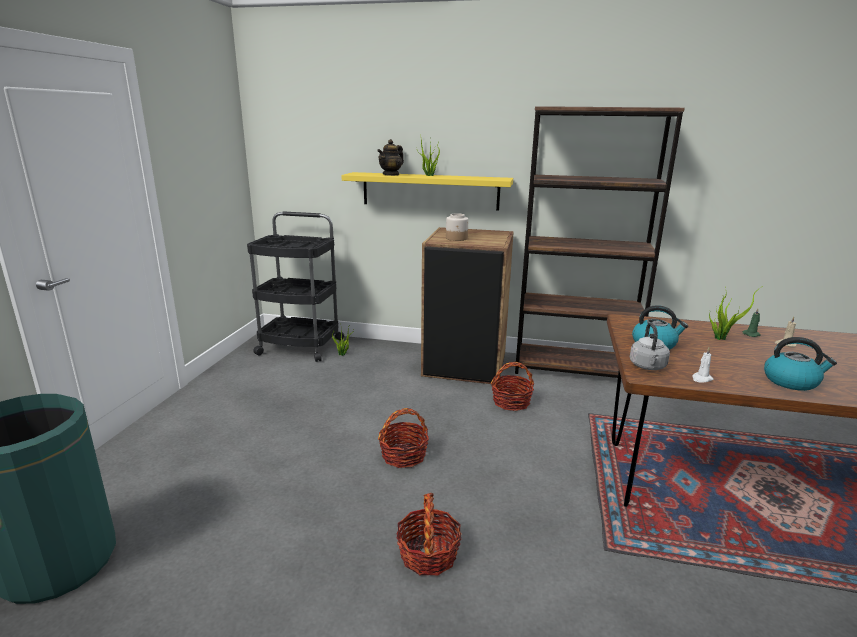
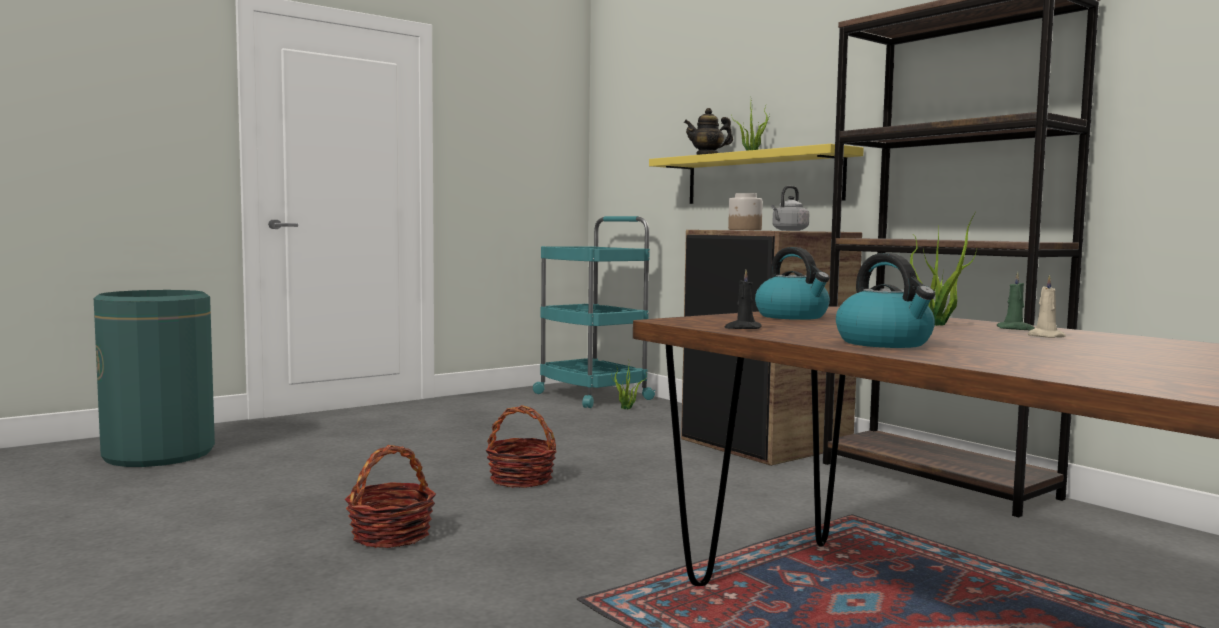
camera: 40 degrees right, 15 degrees down
(299, 347) = (591, 396): black cart -> turquoise cart
(511, 402) = (753, 480): basket -> none
(648, 367) = (705, 319): grey kettle -> grey kettle (789, 230)
(701, 379) = (742, 328): white candle -> black candle

